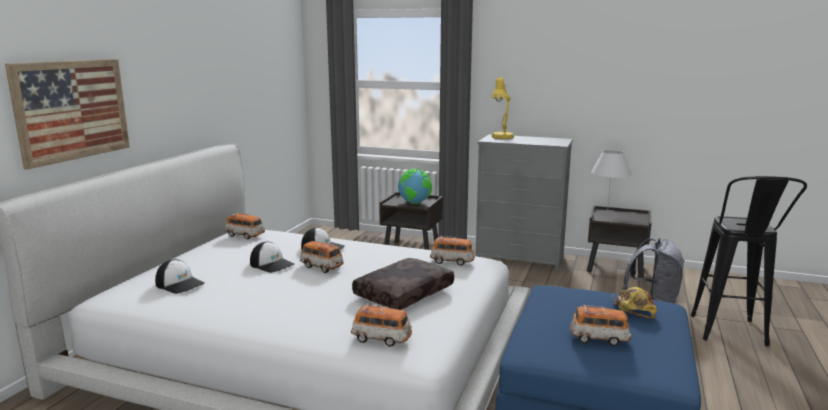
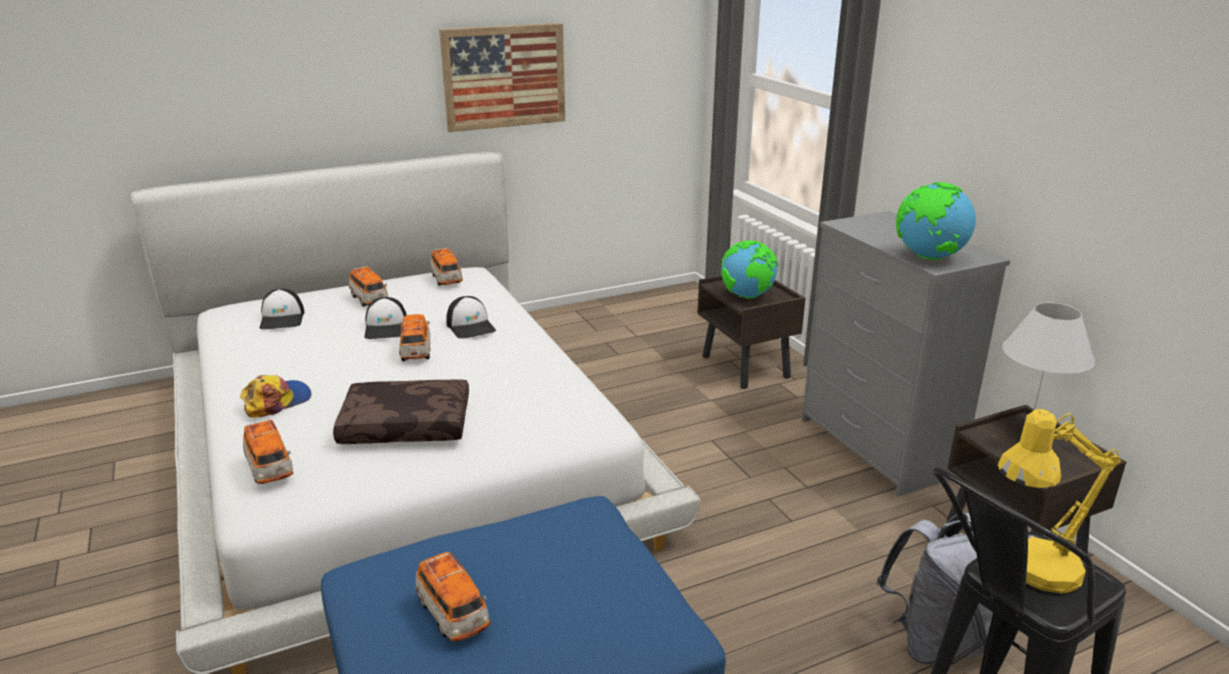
camera: 45 degrees right, 10 degrees up
(72, 110) = (255, 95): picture -> picture (504, 77)
(452, 261) = (552, 408): toy car -> toy car (369, 300)
(501, 137) = (882, 224): yellow table lamp -> yellow table lamp (1032, 572)
(549, 143) = (929, 257): none -> globe
(632, 308) = (601, 603): cap -> cap (277, 401)

